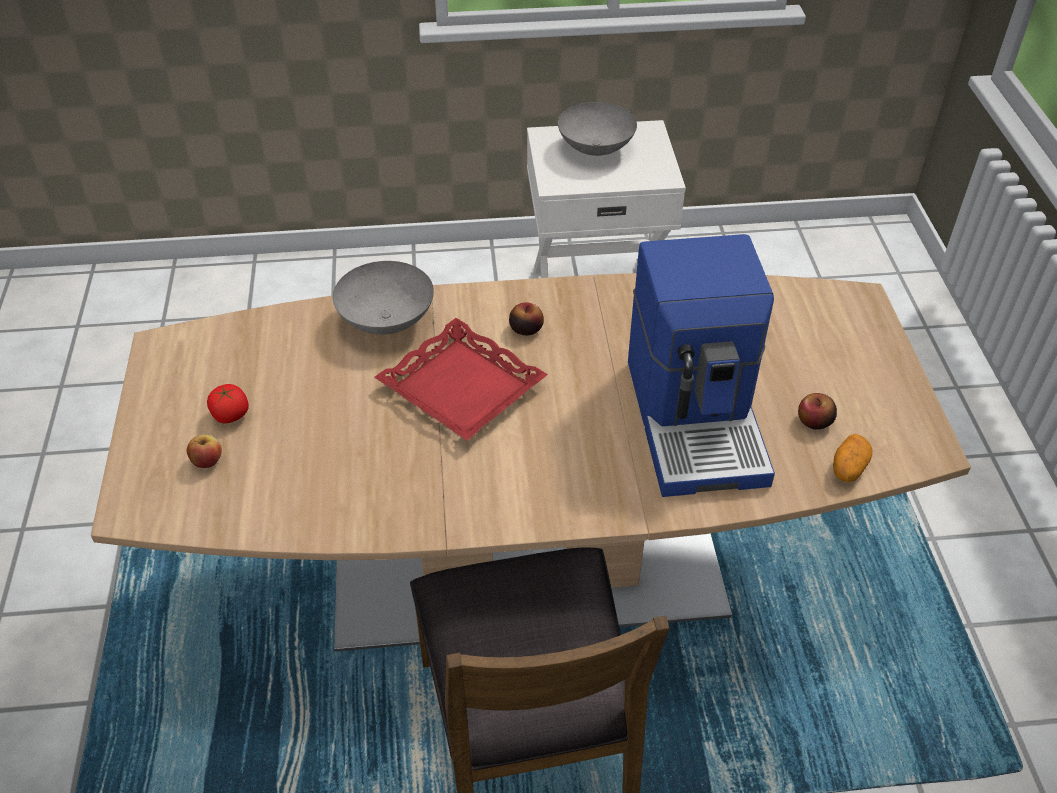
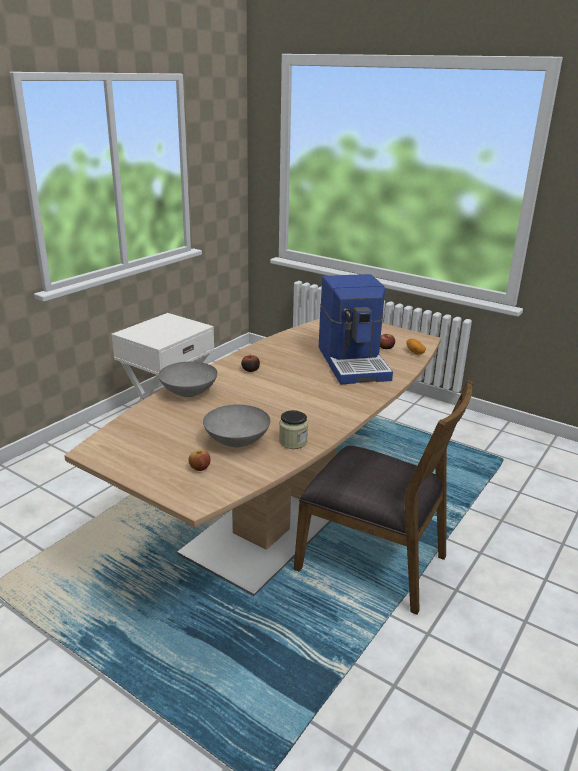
camera: 50 degrees left, 20 degrees down
(230, 415) = (179, 451): tomato -> none
(360, 506) = (293, 442): none -> jar
(462, 387) = (260, 394): red tray -> none
(595, 148) = (155, 328): grey bowl -> grey bowl (236, 441)
(697, 419) = (354, 363): coffee machine -> coffee machine turned 45 degrees clockwise

